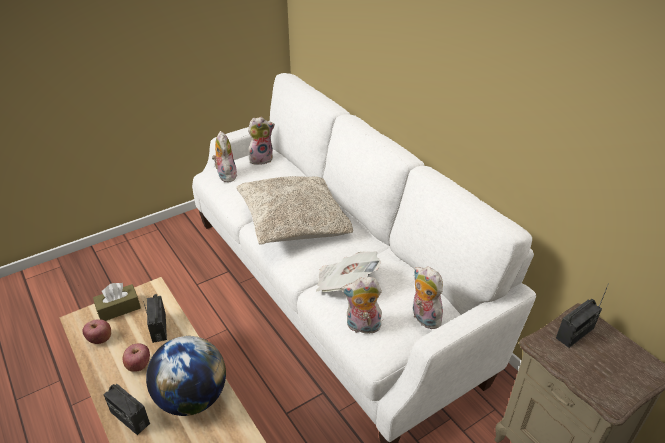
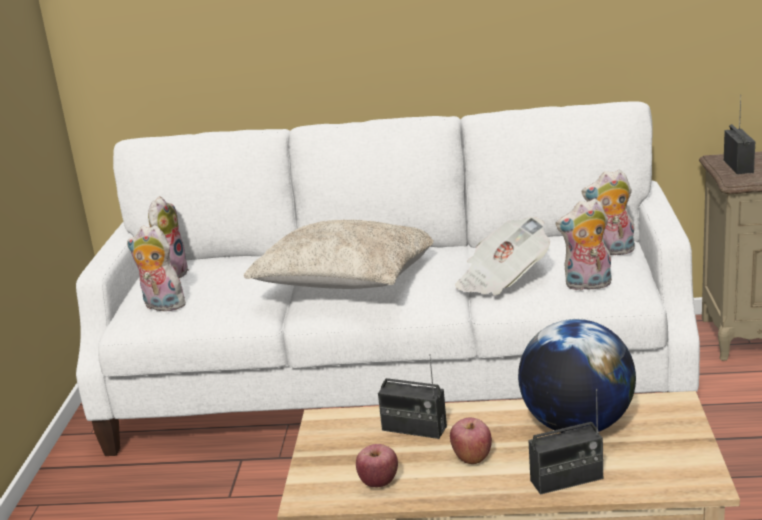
camera: 50 degrees left, 15 degrees down
(119, 308) = (330, 456): brown tissue box -> none
(362, 327) = (587, 285): plush toy -> plush toy turned 45 degrees clockwise

